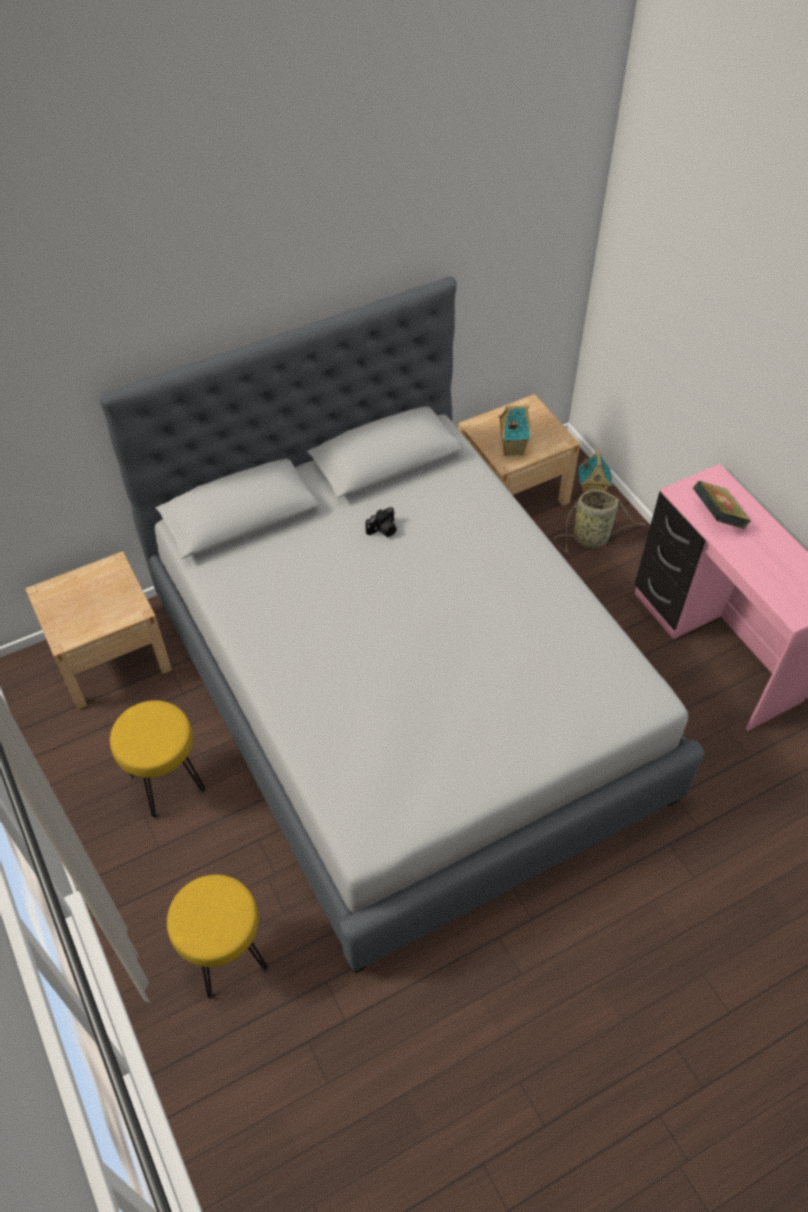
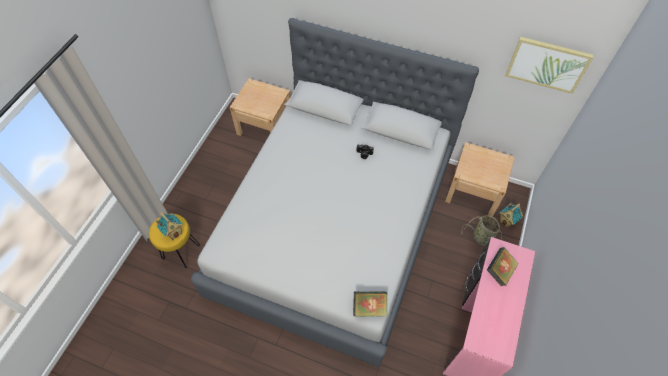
camera: 50 degrees right, 5 degrees up
(168, 782) = (231, 182): yellow stool -> none
(511, 449) = (472, 170): toy house -> toy house (174, 233)
(537, 210) = (547, 64): none -> picture
(645, 699) = (369, 308): none -> book

